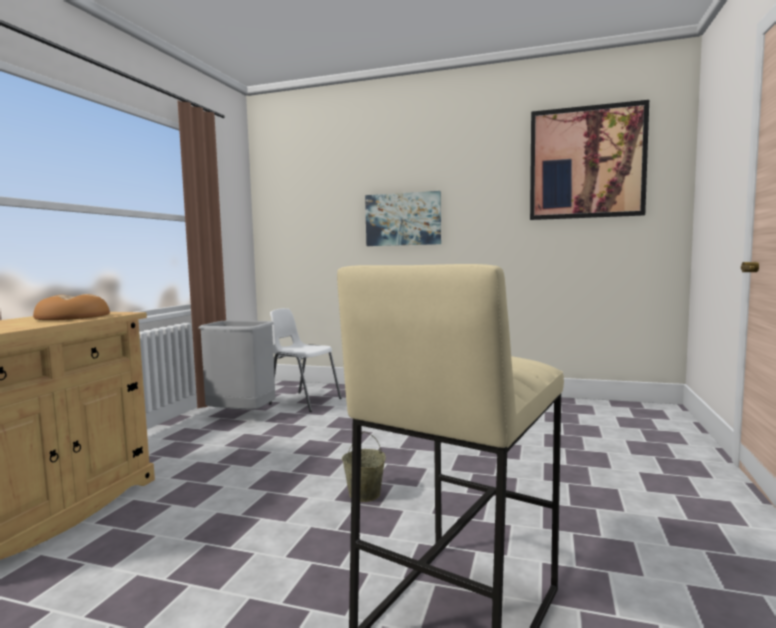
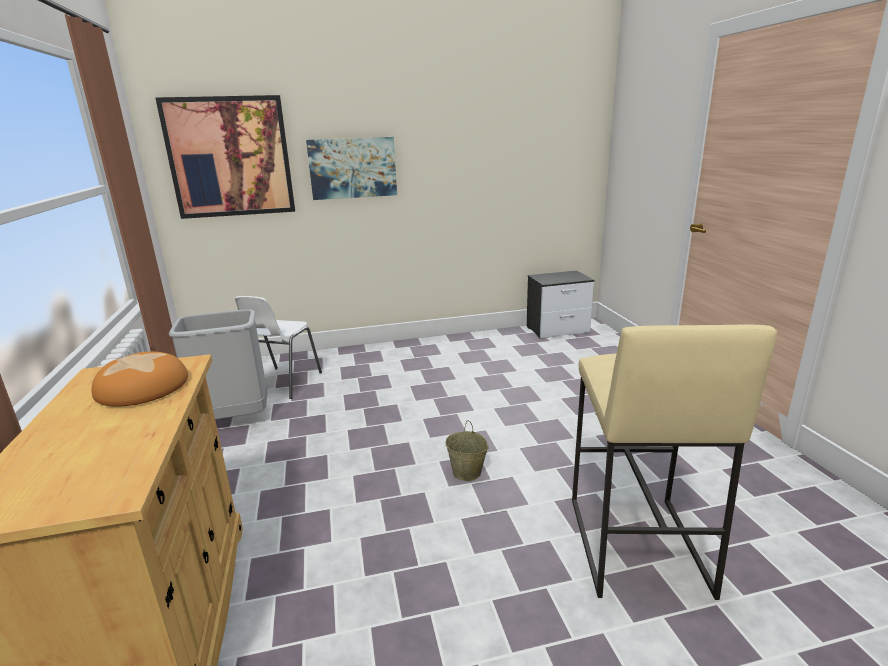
camera: 30 degrees left, 15 degrees up
(304, 401) = (282, 384): white chair -> white chair turned 75 degrees counterclockwise
(586, 163) = (530, 112): picture -> picture (230, 157)
(618, 407) = (558, 330): none -> nightstand

